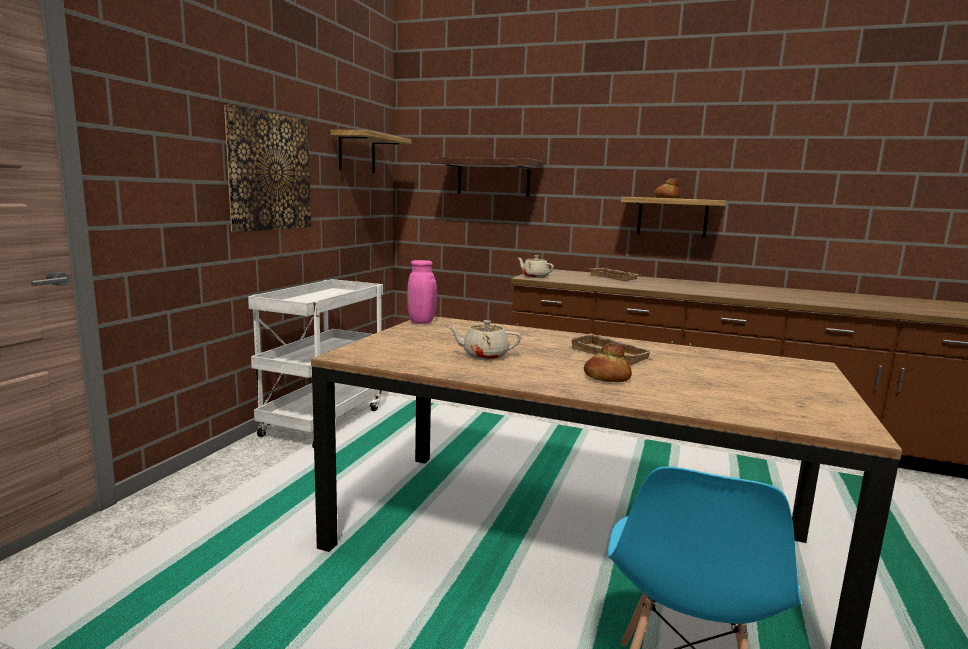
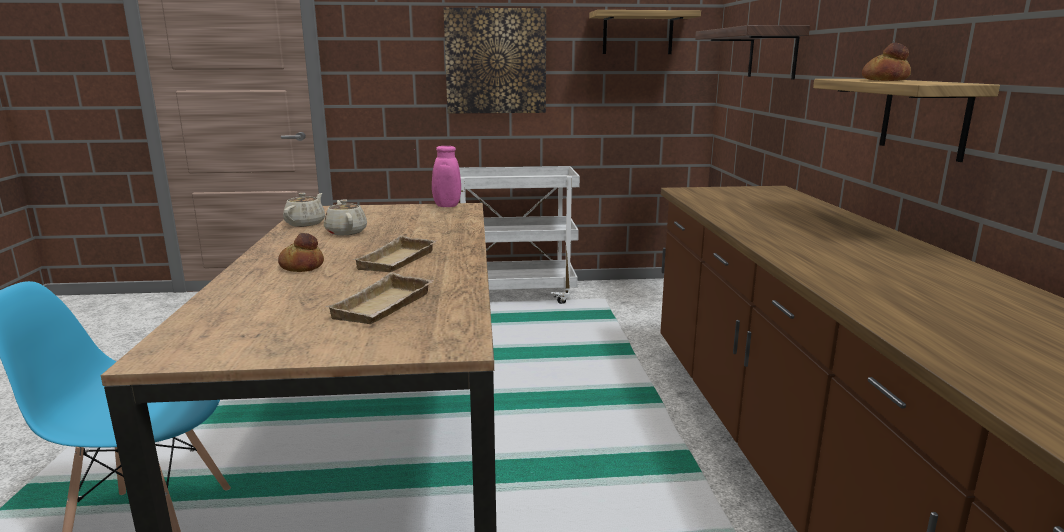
camera: 65 degrees right, 5 degrees up
(534, 276) = (695, 191): beige teapot -> beige teapot (306, 223)
(615, 277) = (800, 212): beige tray -> beige tray (385, 307)

